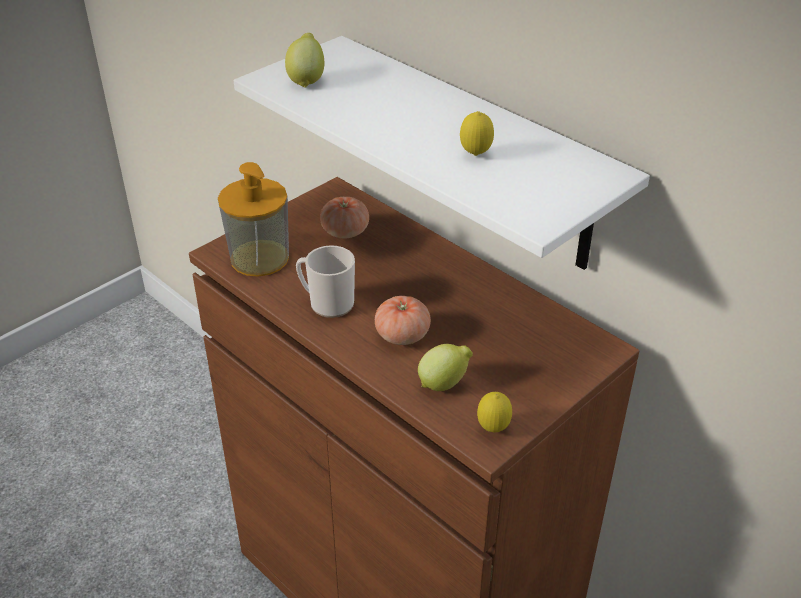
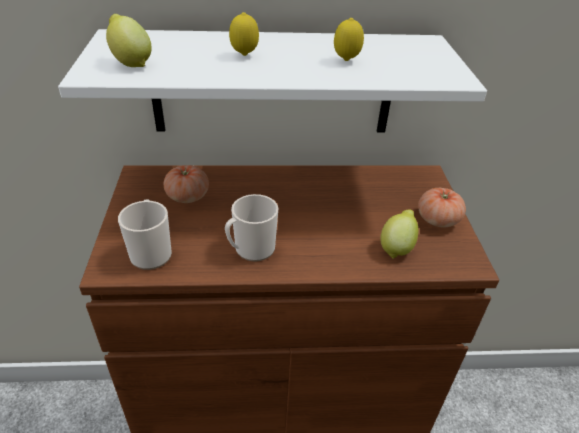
camera: 50 degrees left, 0 degrees up
(259, 258) = (151, 252): soap dispenser -> mug
(402, 335) = (328, 236): tomato -> tomato (437, 220)
(493, 429) = (459, 254): lemon -> lemon (244, 55)

